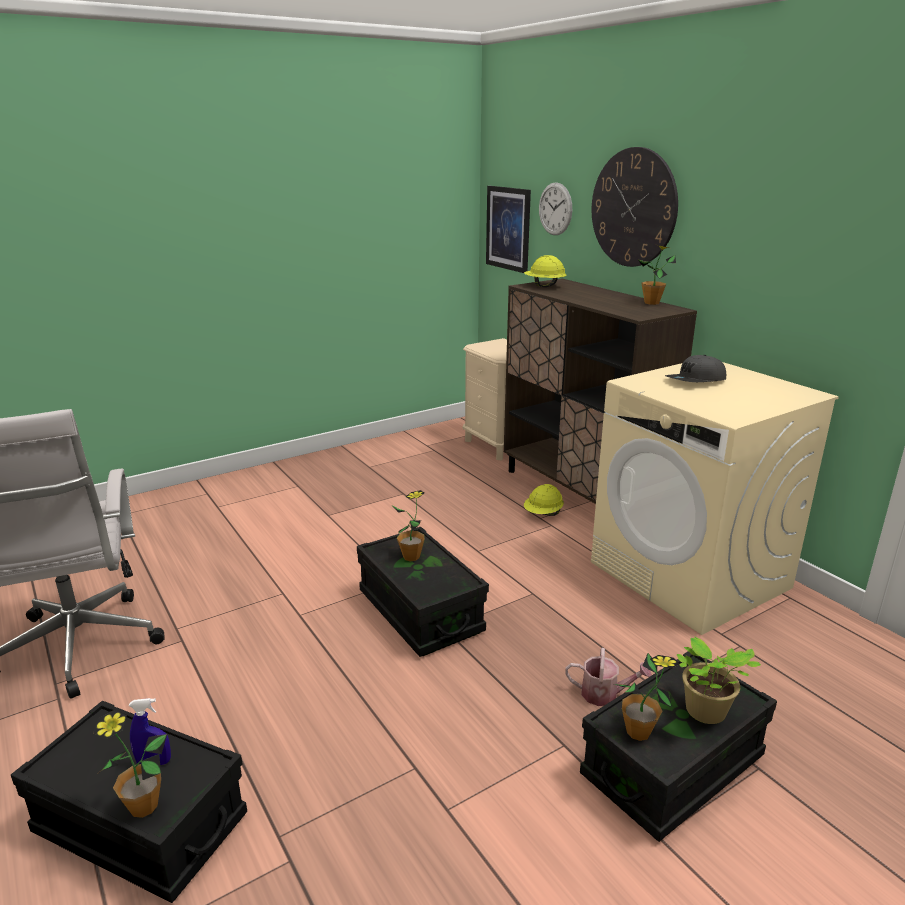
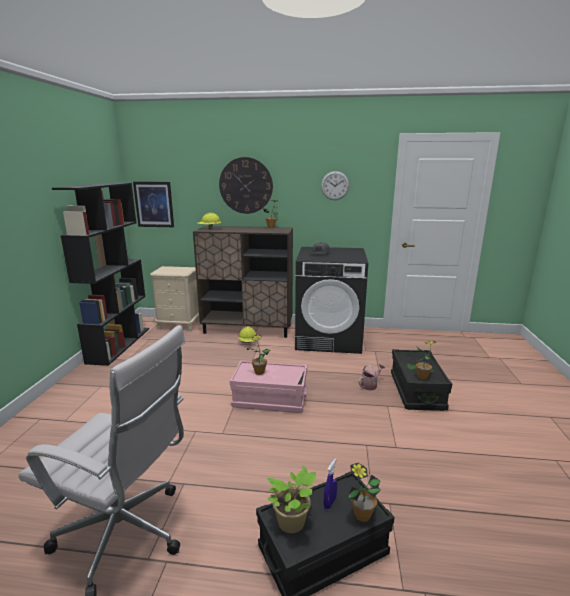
camera: 50 degrees left, 5 degrees down
(393, 443) = (119, 344): none -> black bookcase
(420, 612) = (270, 399): black storage box -> pink storage box
(555, 209) = (191, 190): wall clock -> wall clock (335, 185)
(690, 575) = (329, 338): beige washing machine -> black washing machine
(706, 713) = (425, 362): potted plant -> potted plant (292, 523)

